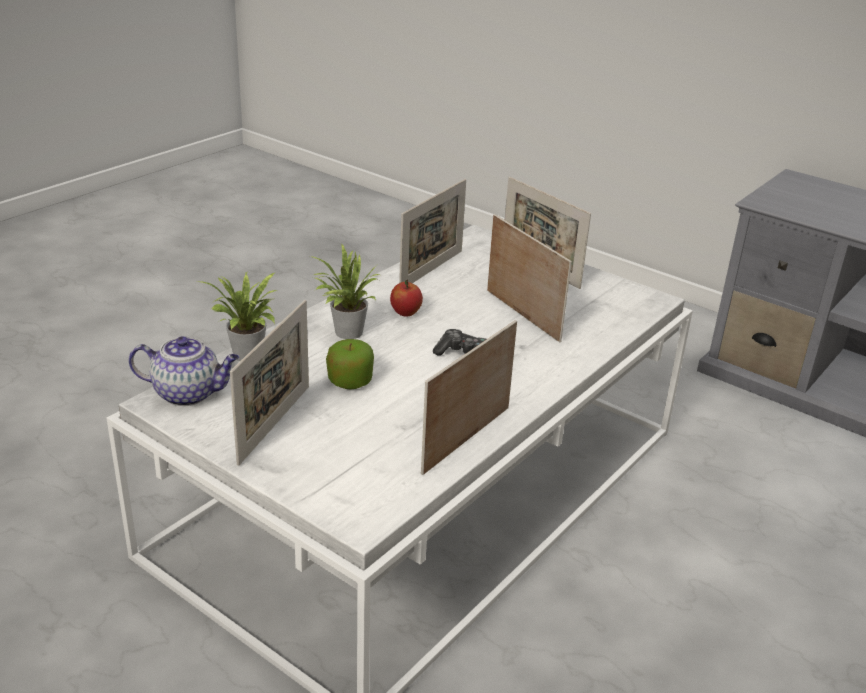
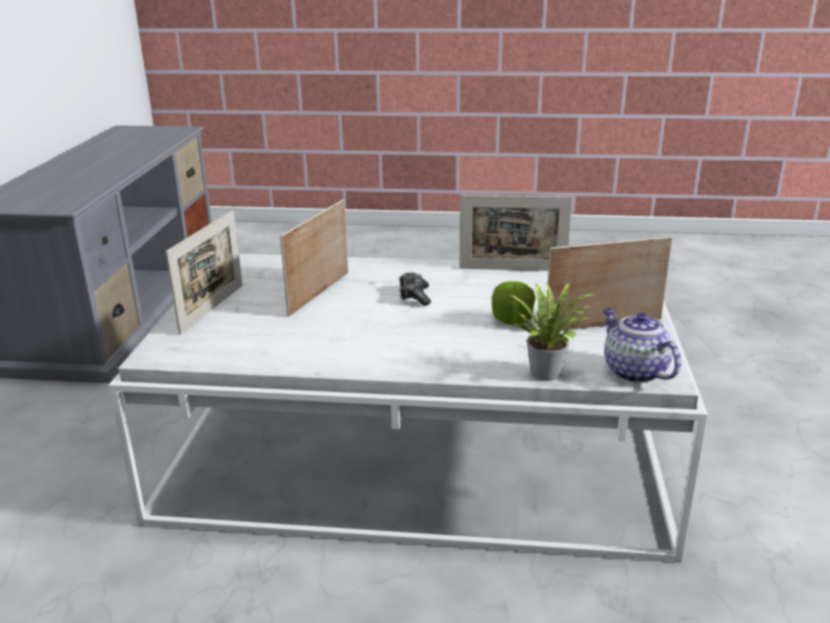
camera: 120 degrees left, 5 degrees down
(345, 333) = (447, 347): potted plant -> none
(405, 313) = (376, 335): apple -> none
(431, 270) = (272, 351): picture frame -> none

